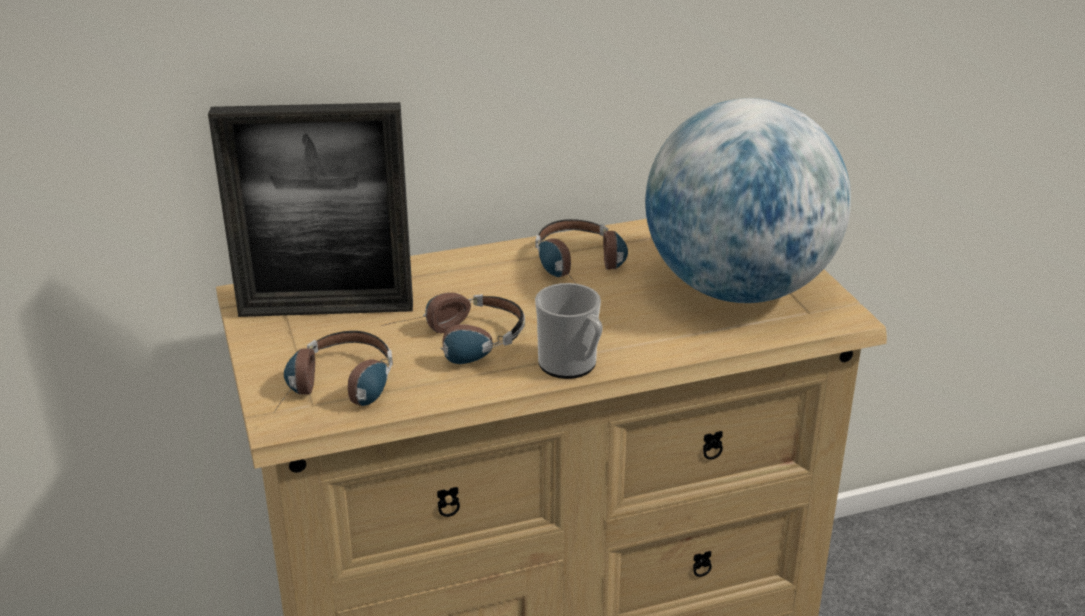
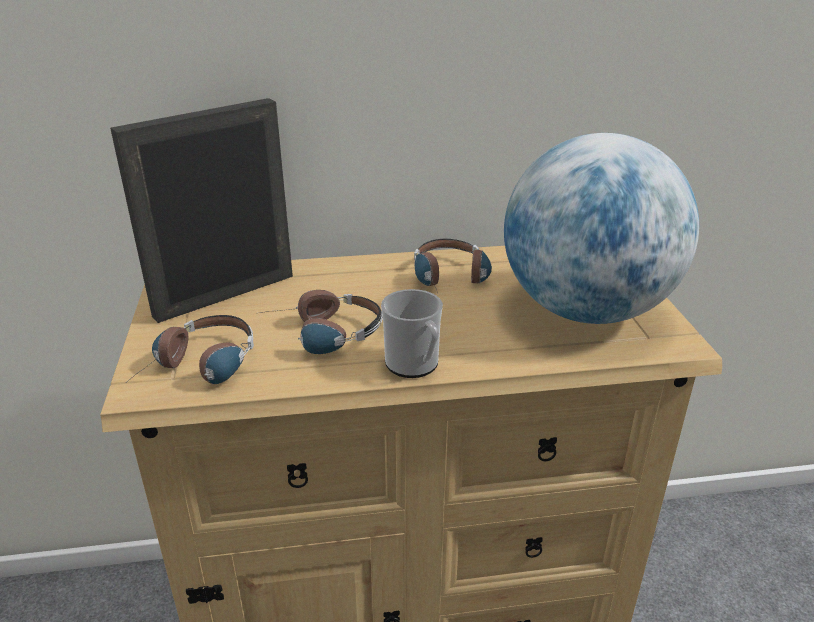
camera: 10 degrees right, 0 degrees up
(326, 309) = (225, 295): picture frame -> picture frame turned 135 degrees clockwise

